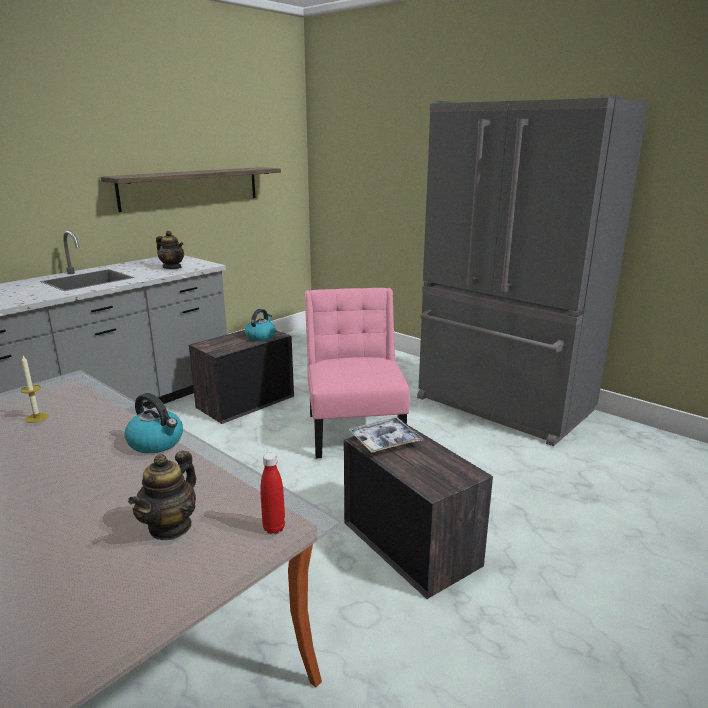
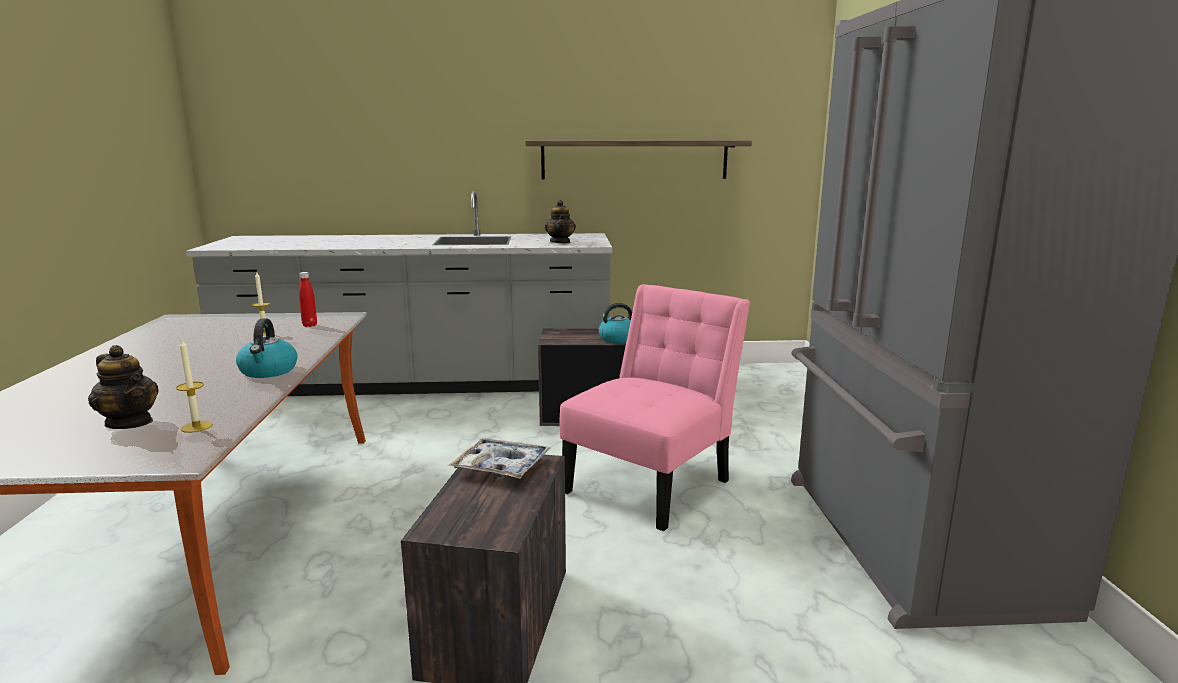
camera: 45 degrees right, 5 degrees down
(170, 526) = (130, 422): teapot -> teapot turned 120 degrees counterclockwise
(238, 500) = (196, 427): none -> candle
(274, 528) = (157, 454): red bottle -> red bottle (309, 325)

